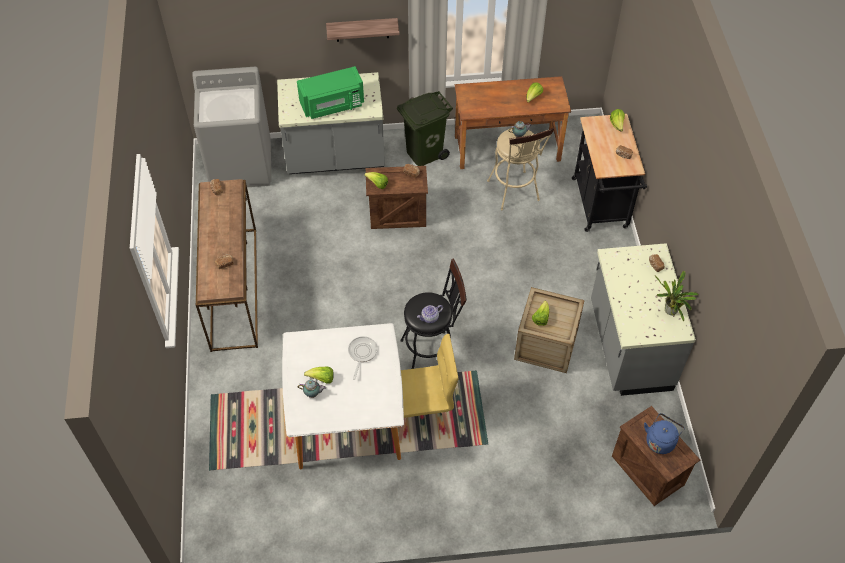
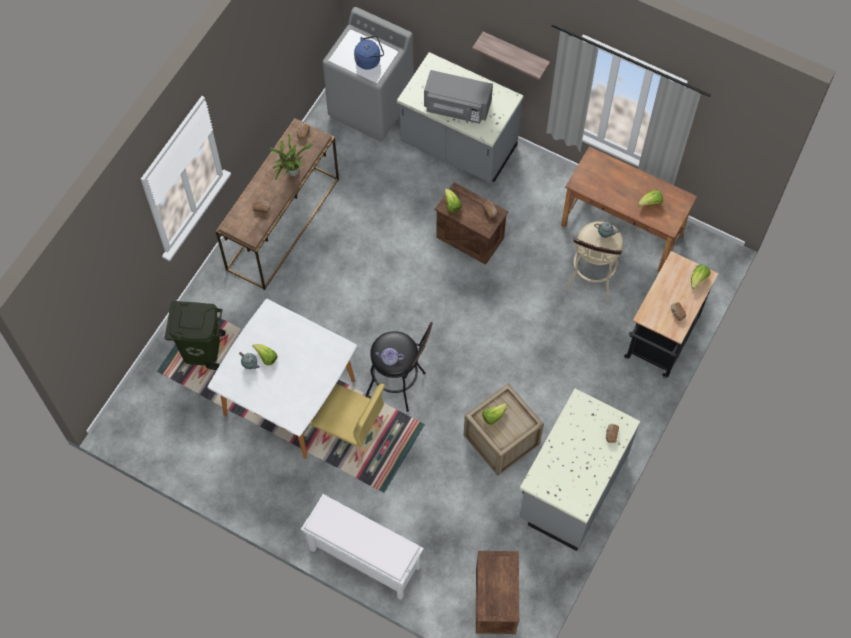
camera: 35 degrees right, 10 degrees up
(332, 105) = (457, 107): green microwave -> grey microwave
(361, 353) = (312, 355): frying pan -> none
(424, 152) = (541, 189): green trash can -> green trash can (202, 350)
(515, 508) = (363, 558): none -> white bench
(660, 440) = (500, 584): blue kettle -> blue kettle (369, 60)
(670, 312) = (586, 484): potted plant -> potted plant (291, 173)

